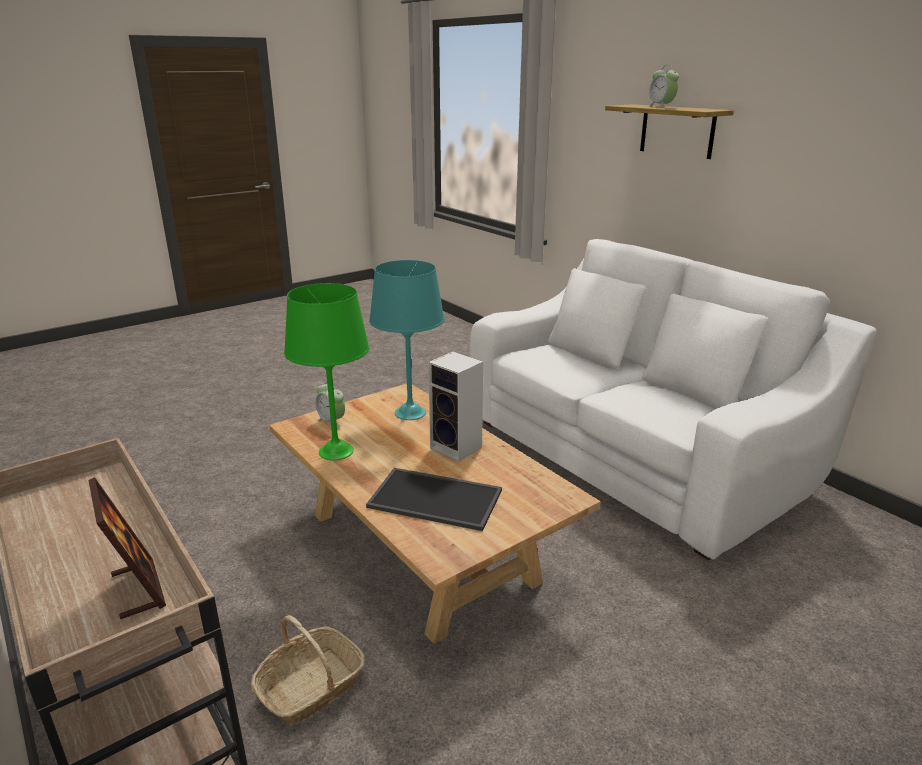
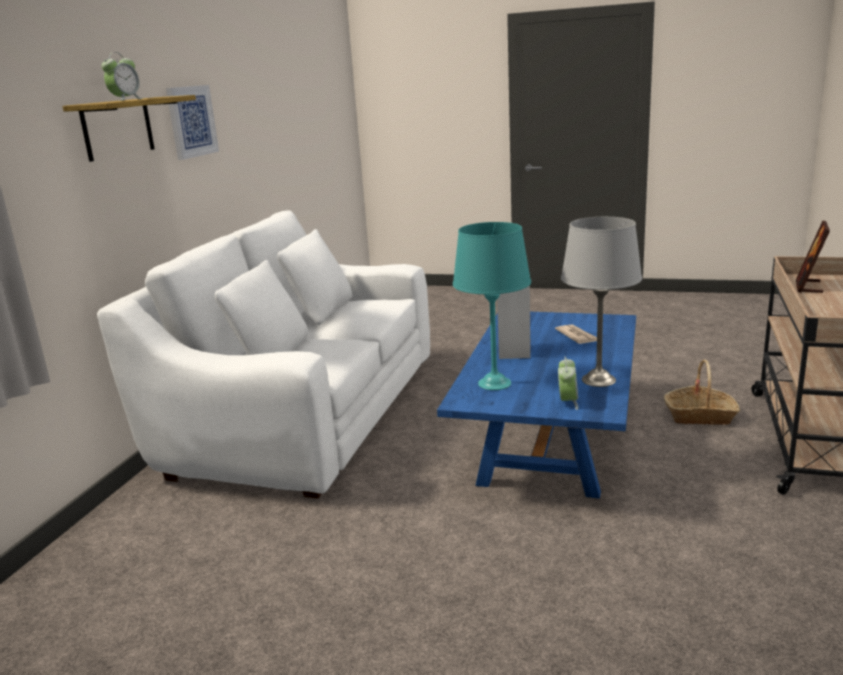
camera: 125 degrees left, 5 degrees down
(335, 451) = (599, 380): green table lamp -> grey table lamp
(421, 547) = (550, 440): beige coffee table -> blue coffee table
(437, 498) = (577, 336): tray -> newspaper
(780, 144) = (191, 121): none -> picture

